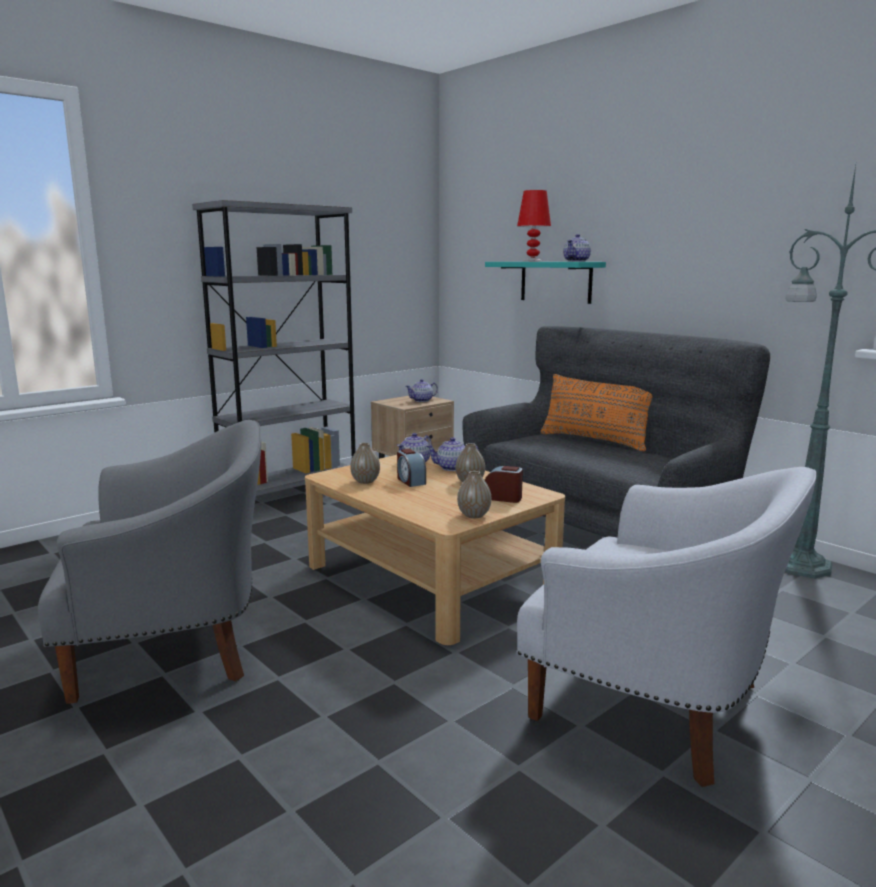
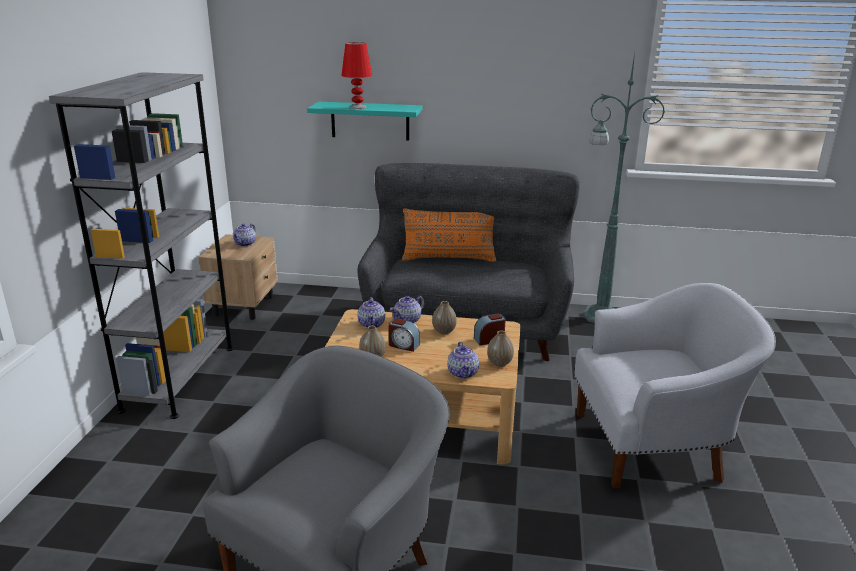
camera: 40 degrees left, 10 degrees up
(577, 261) = (404, 108): teapot -> teapot (463, 373)

